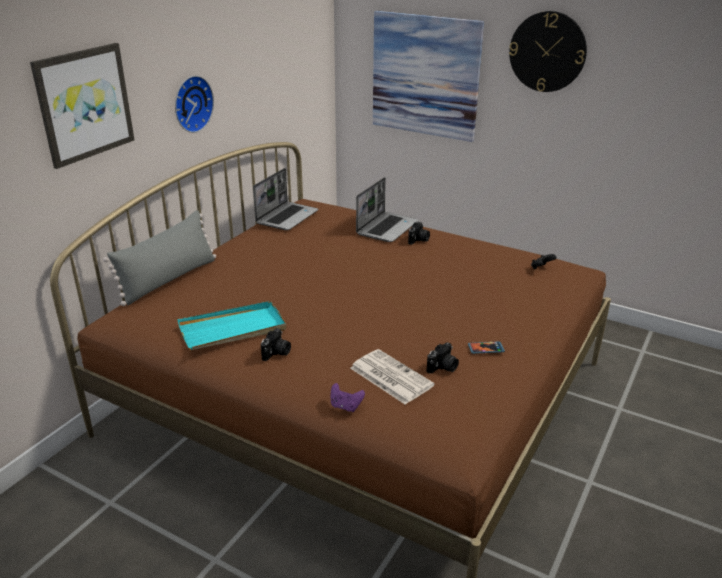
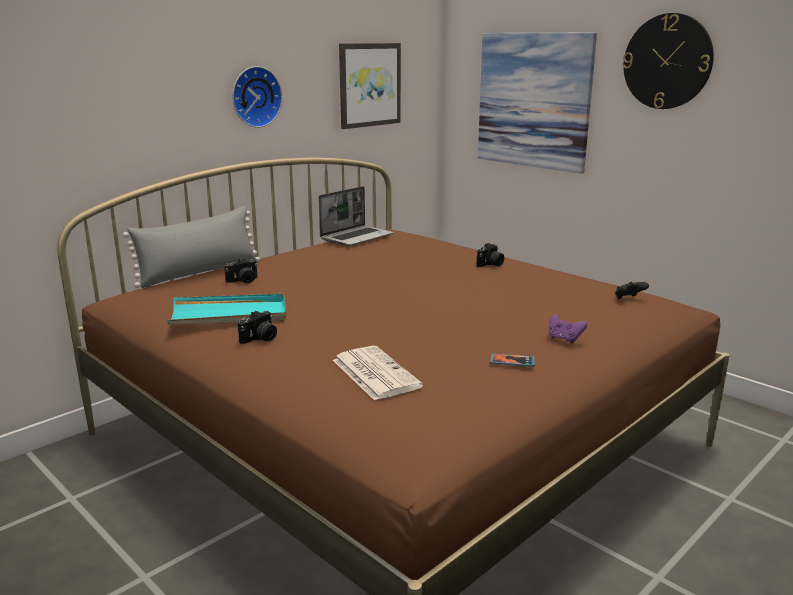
camera: 15 degrees right, 10 degrees down
(84, 104) = (122, 68): picture -> picture (369, 85)
(345, 406) = (303, 394): purple game controller -> purple game controller (564, 339)
(387, 228) = (460, 252): laptop -> none
(443, 368) = (445, 373): camera -> camera (243, 281)

